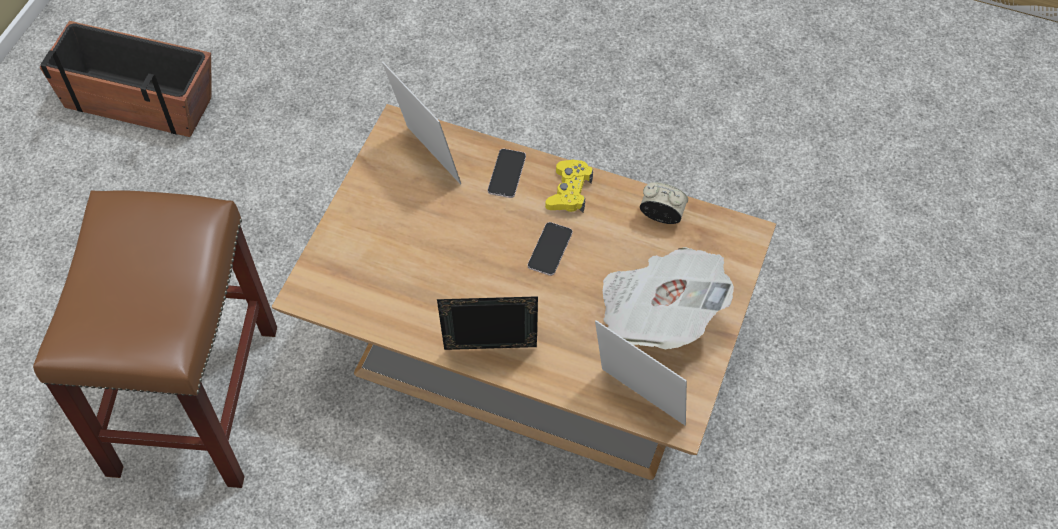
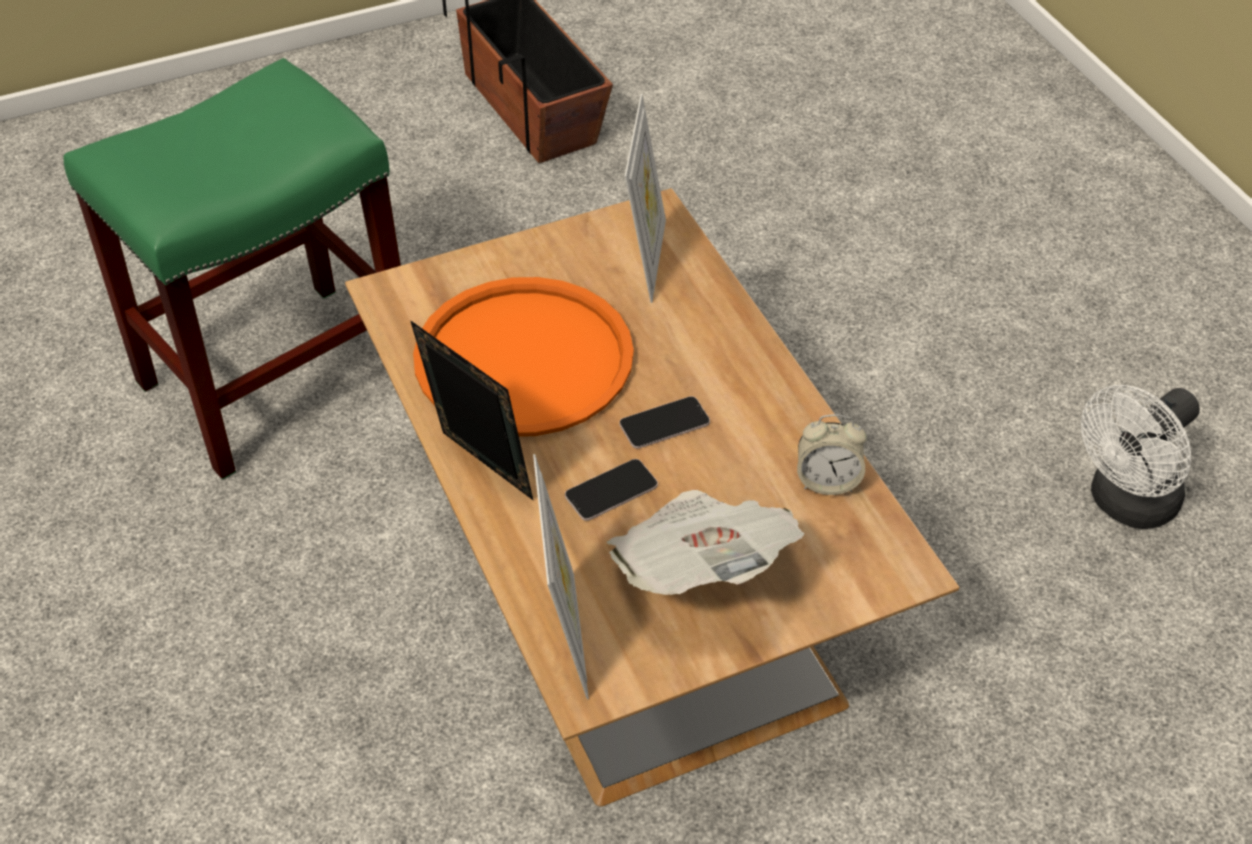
camera: 45 degrees right, 10 degrees down
(193, 398) = (278, 375): brown stool -> green stool
(433, 271) = (523, 358): none -> orange tray
(507, 174) = (710, 325): phone -> phone (611, 491)
(569, 191) = (755, 386): yellow game controller -> none
(661, 216) = (827, 481): alarm clock -> alarm clock turned 120 degrees clockwise
(718, 113) = (1125, 504): none -> white fan

